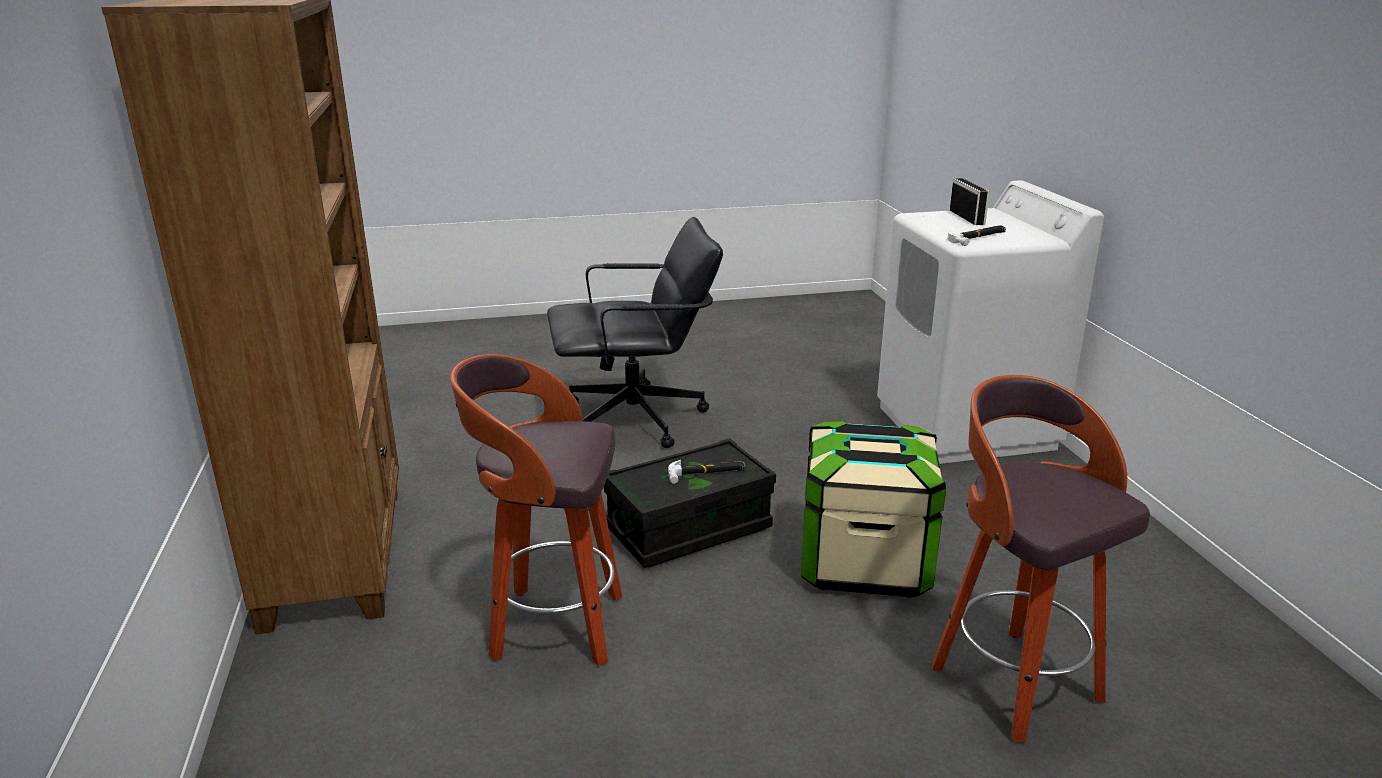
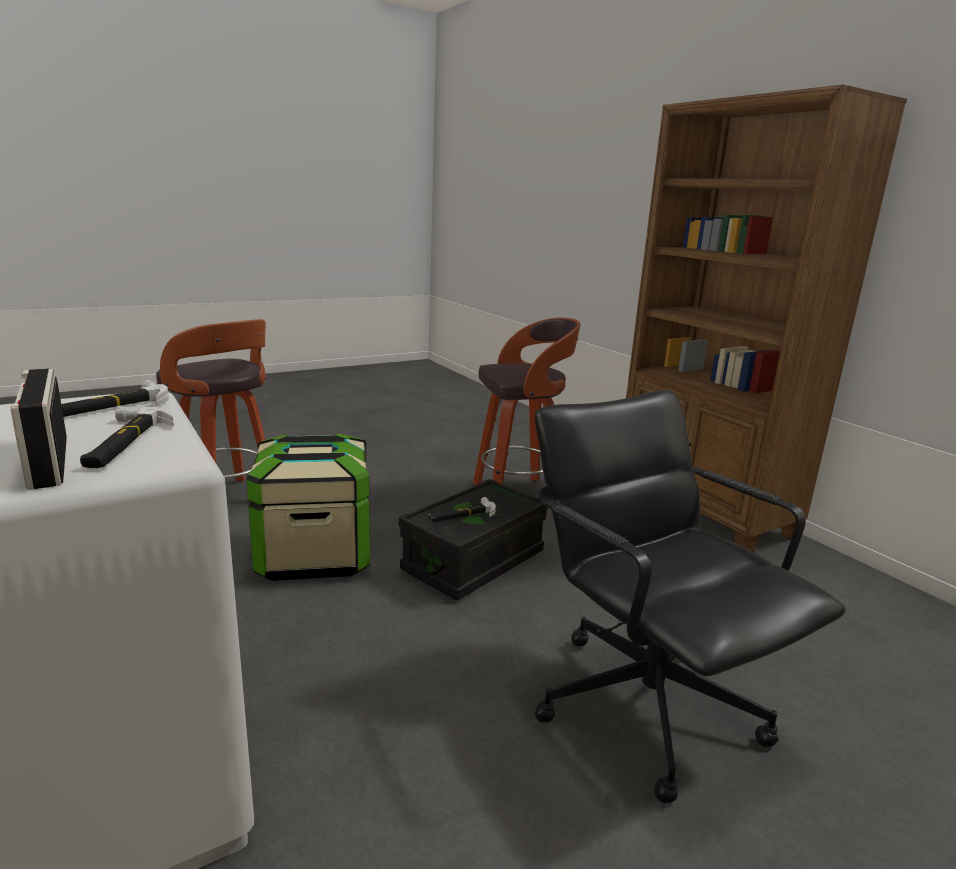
camera: 160 degrees right, 5 degrees down
(636, 419) = (647, 703): black office chair -> black office chair turned 90 degrees clockwise
(945, 222) = (124, 442): none -> hammer

